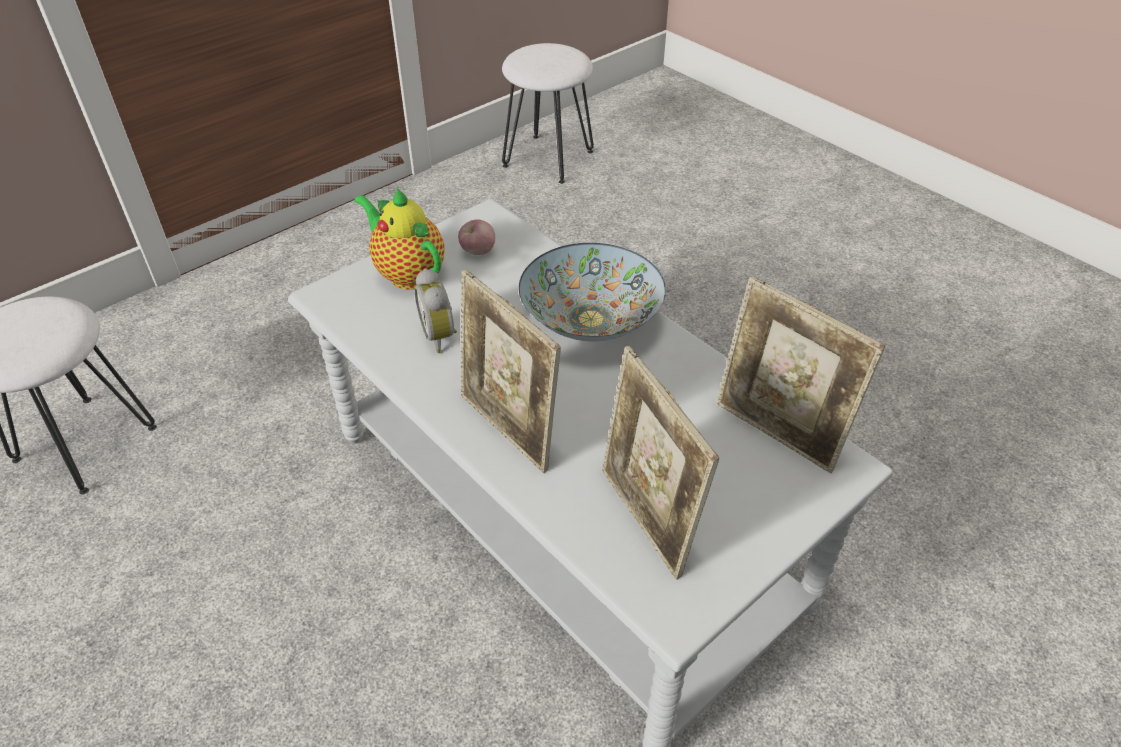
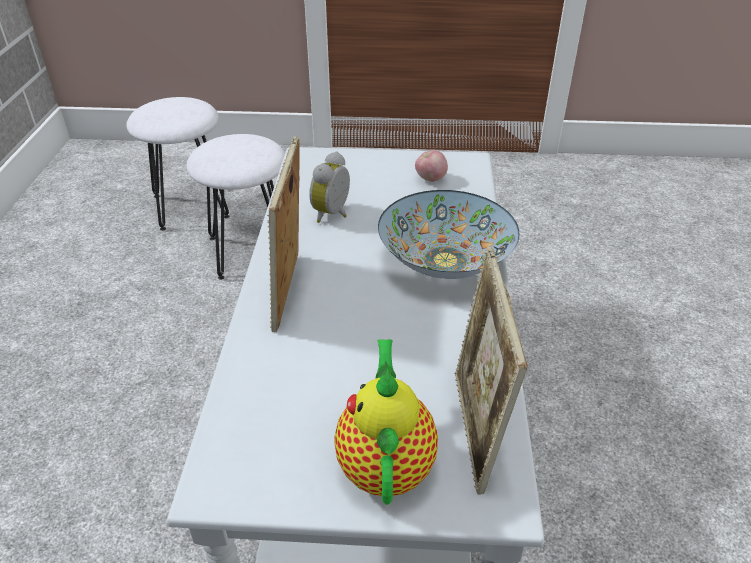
camera: 45 degrees right, 5 degrees down
(407, 273) = (368, 169): teapot -> teapot (385, 462)
(547, 158) = (656, 185): white stool -> white stool (250, 250)
(646, 520) = (288, 411): picture frame -> none

